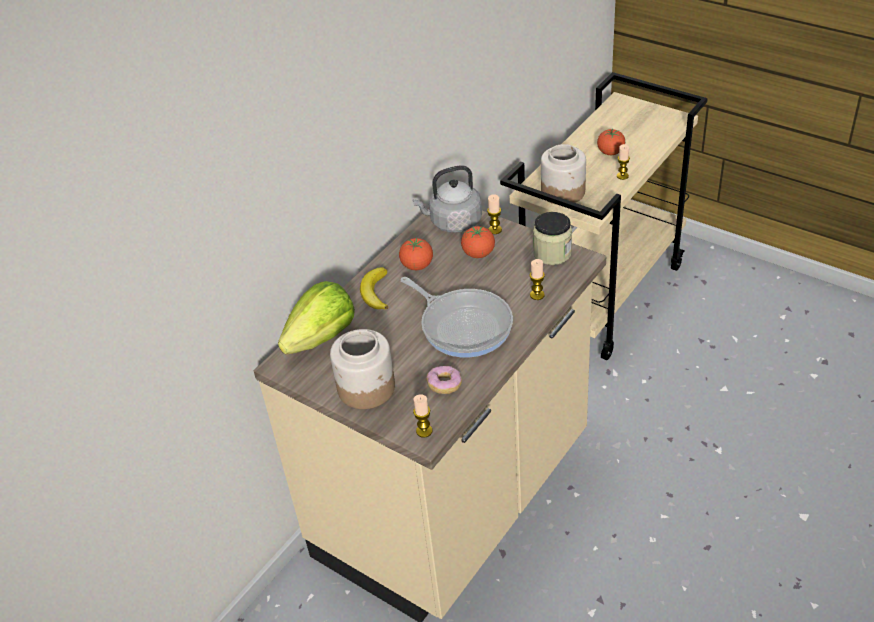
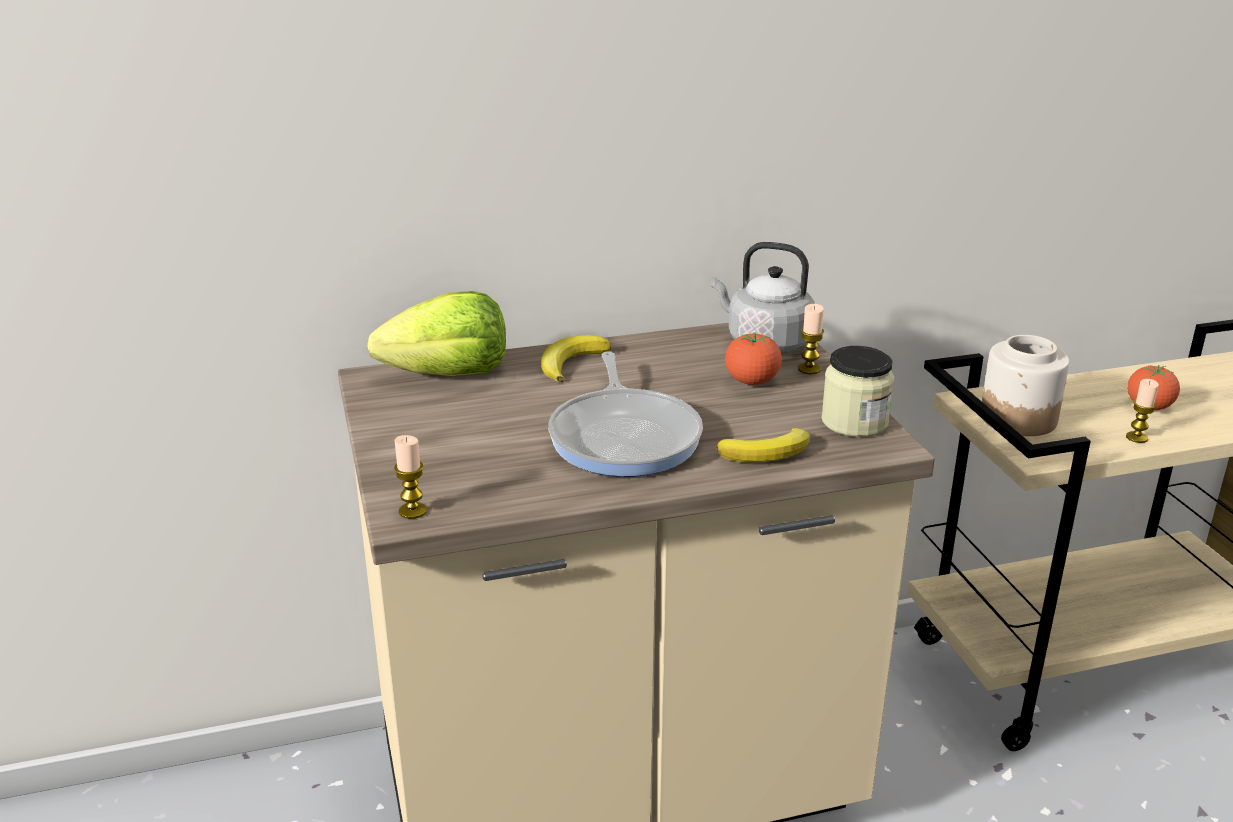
camera: 35 degrees right, 15 degrees down
(367, 388) = (420, 439): jar -> none
(417, 266) = (657, 361): tomato -> none
(444, 385) = (509, 481): donut -> none
(537, 295) = (768, 452): candle -> banana

